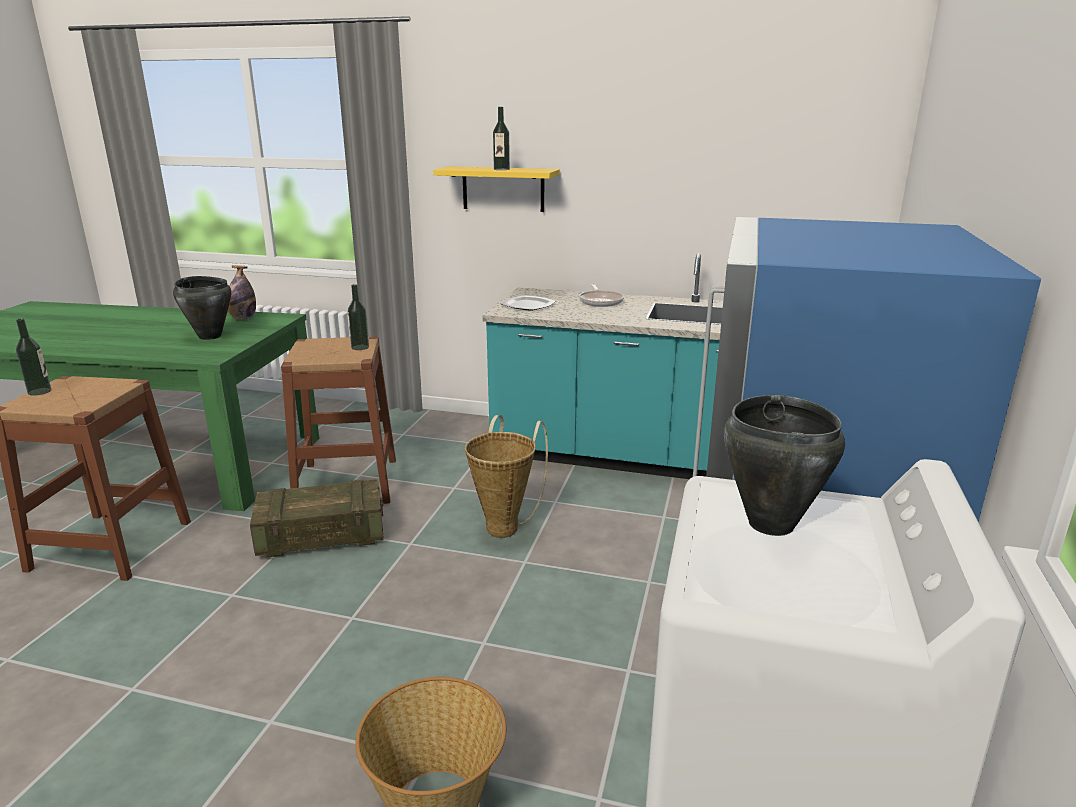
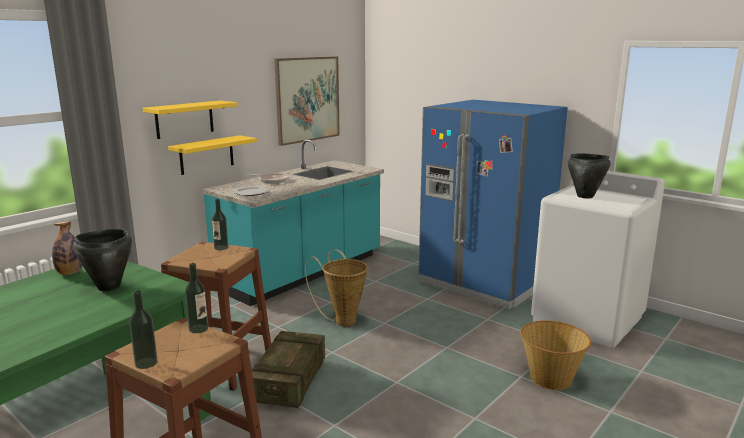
camera: 65 degrees left, 5 degrees down
(501, 169) = (198, 104): bottle -> bottle (198, 328)
(531, 243) = (206, 155): none -> yellow shelf
(735, 186) = (307, 99): none -> picture

